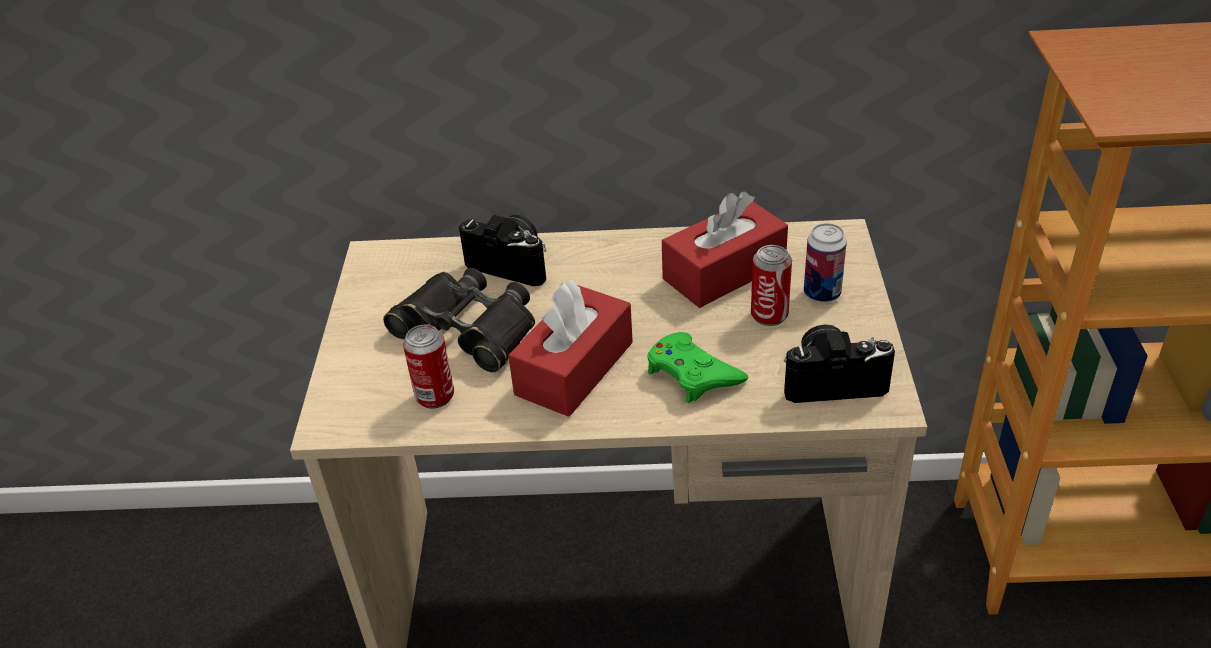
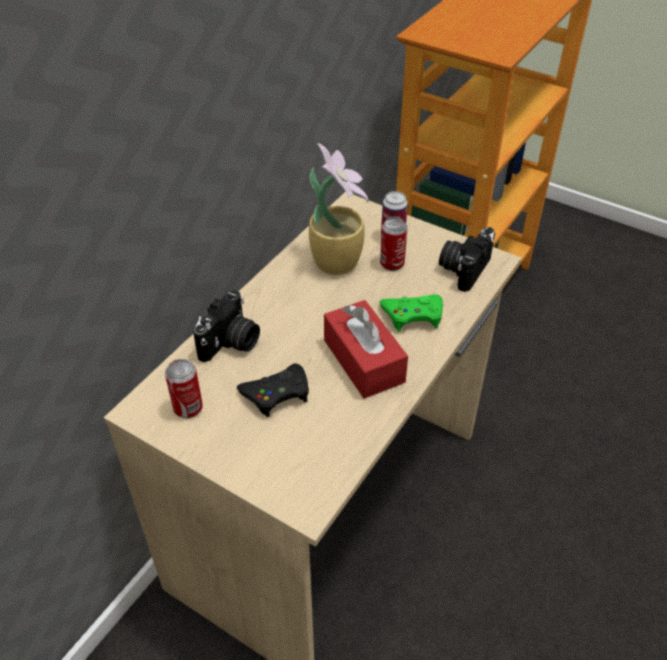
camera: 60 degrees left, 5 degrees up
(435, 396) = (330, 438): can -> can (188, 408)
(468, 329) = (277, 393): black binoculars -> black game controller
(513, 264) = (231, 343): camera -> camera turned 150 degrees clockwise
(724, 271) = (337, 261): red tissue box -> potted plant

